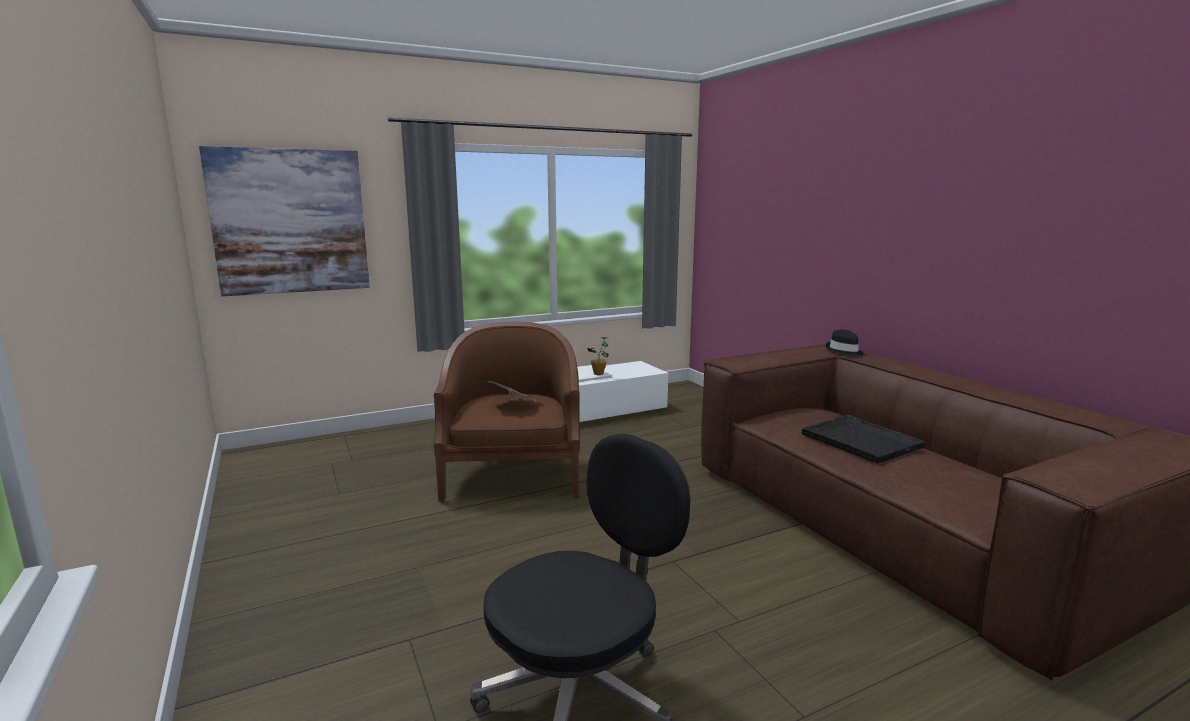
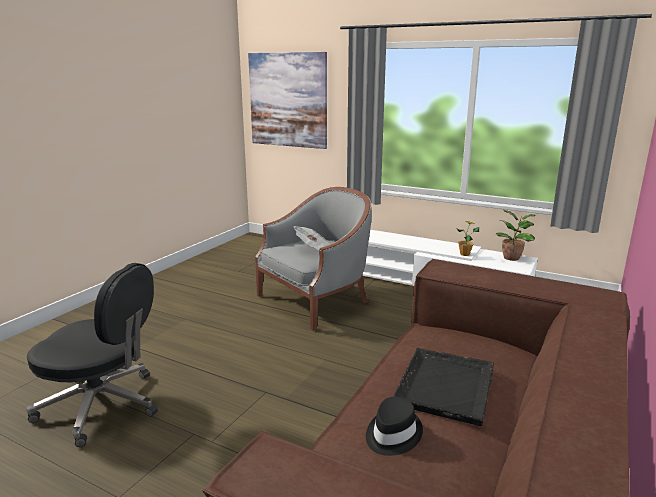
camera: 55 degrees right, 5 degrees up
(513, 476) = (316, 301): brown armchair -> grey armchair
(629, 366) = (512, 258): none -> potted plant
(844, 351) = (594, 303): black hat -> black hat (392, 434)

